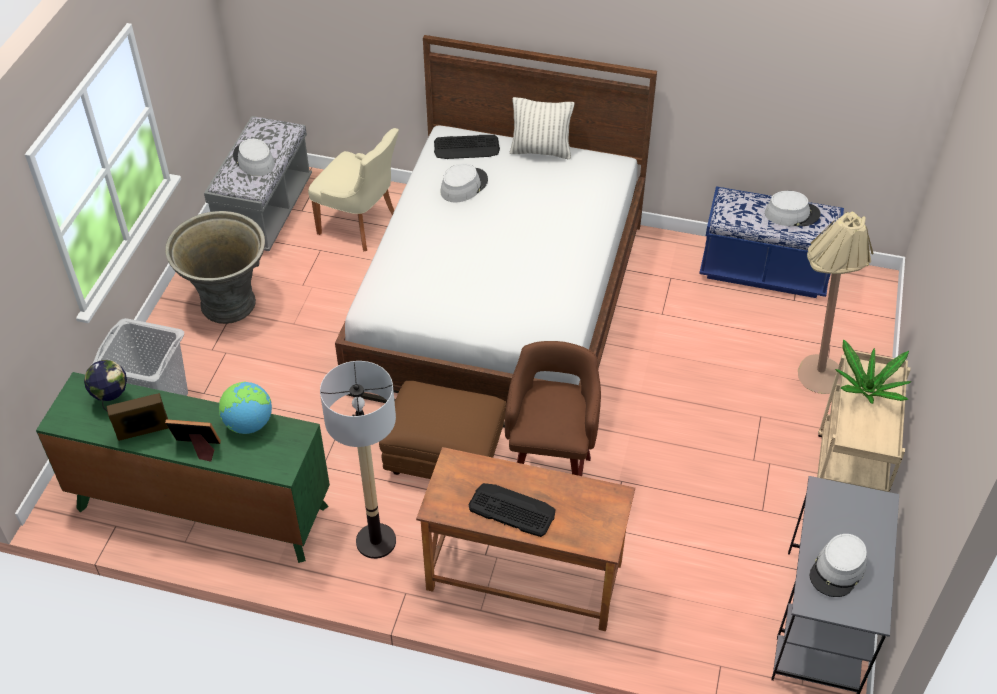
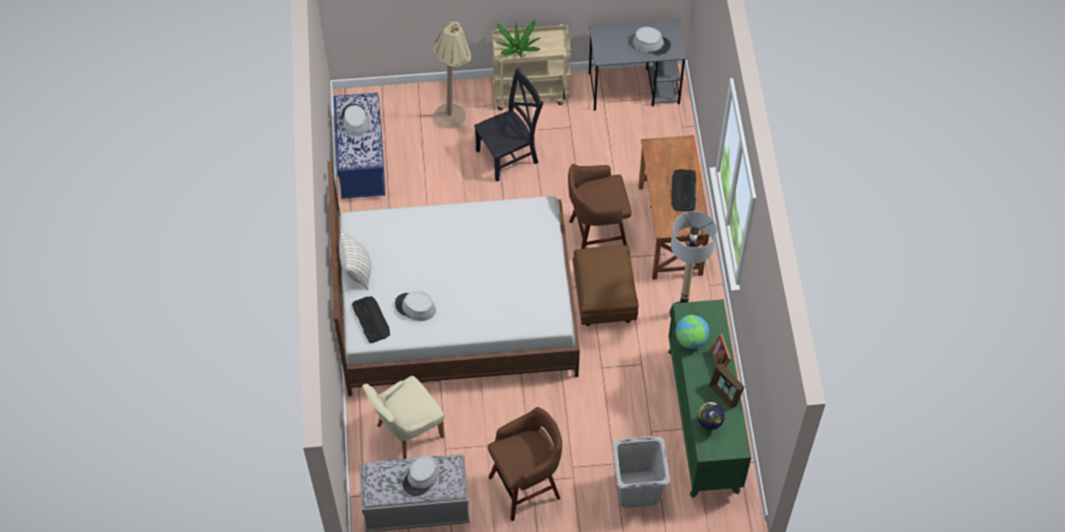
camera: 110 degrees left, 10 degrees up
(228, 305) = (526, 487): grey planter -> brown stool
(360, 225) = (407, 432): beige chair -> beige chair turned 135 degrees counterclockwise
(730, 423) = (509, 155): none -> black chair

